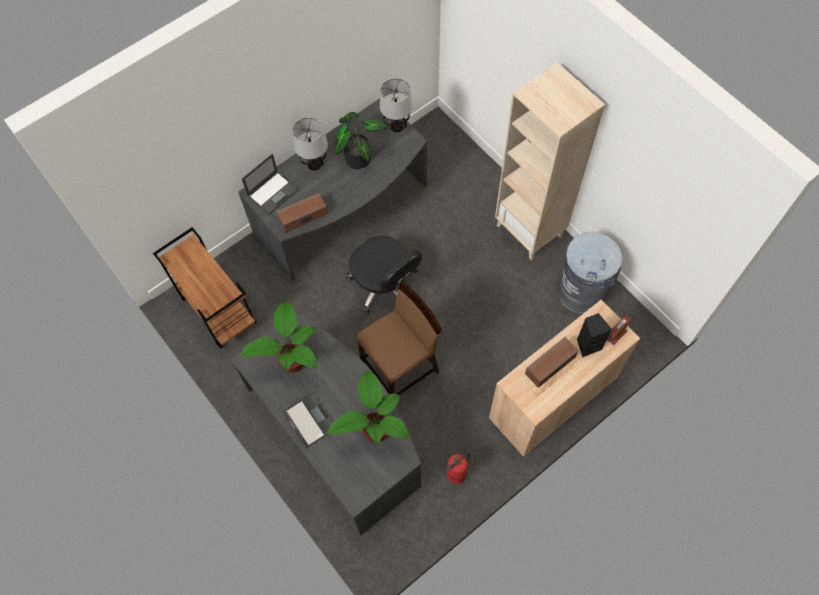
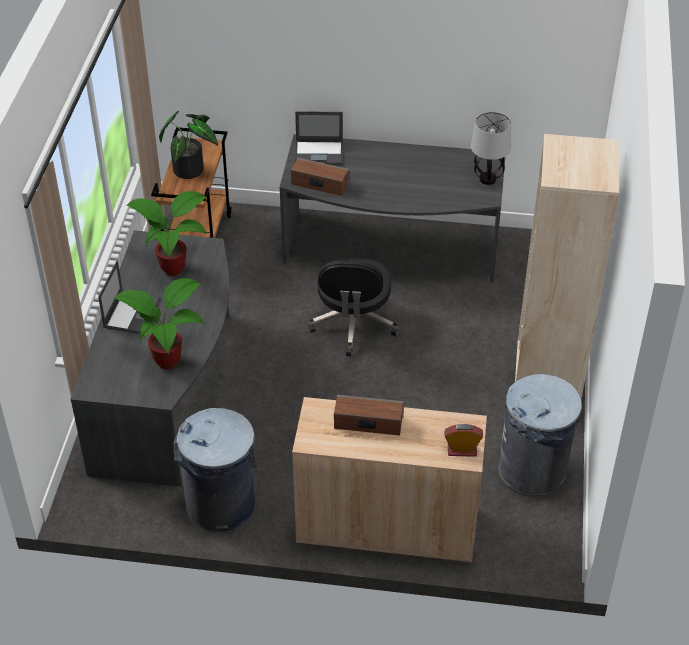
camera: 45 degrees right, 20 degrees down
(315, 164) = (379, 158): table lamp -> none
(358, 156) = (424, 176): potted plant -> potted plant (192, 168)
(401, 368) = (284, 391): brown chair -> none
(456, 475) = (221, 505): fire extinguisher -> grey trash can
(587, 345) = (424, 436): black speaker -> none

